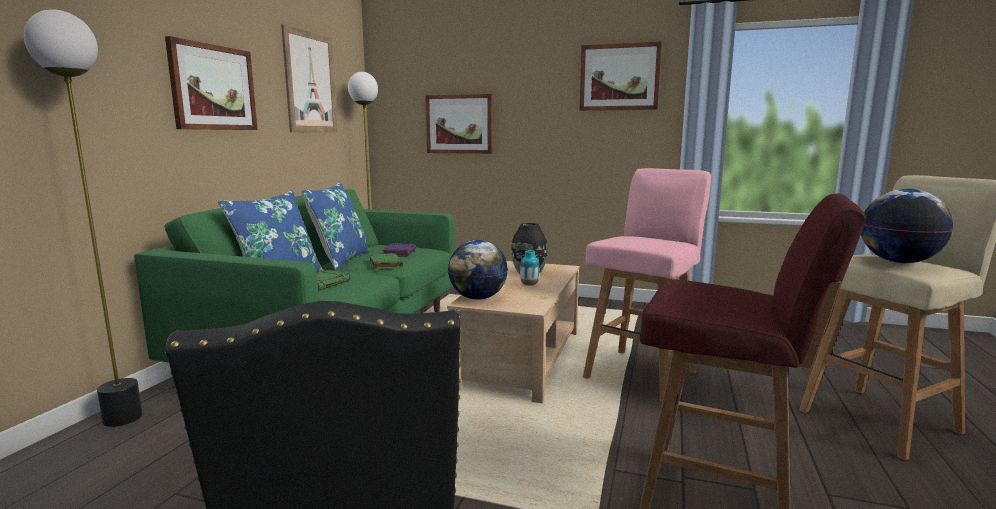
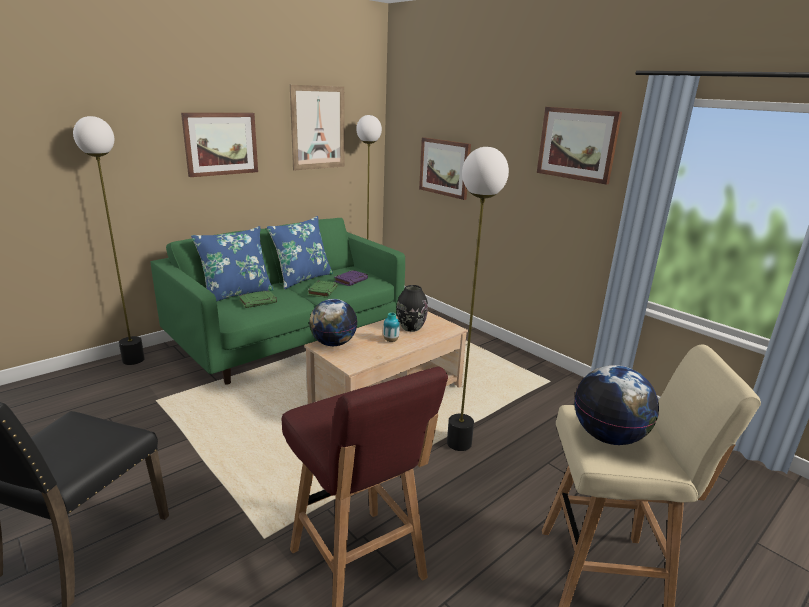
camera: 30 degrees right, 10 degrees up
(642, 374) = (459, 443): pink stool -> floor lamp

